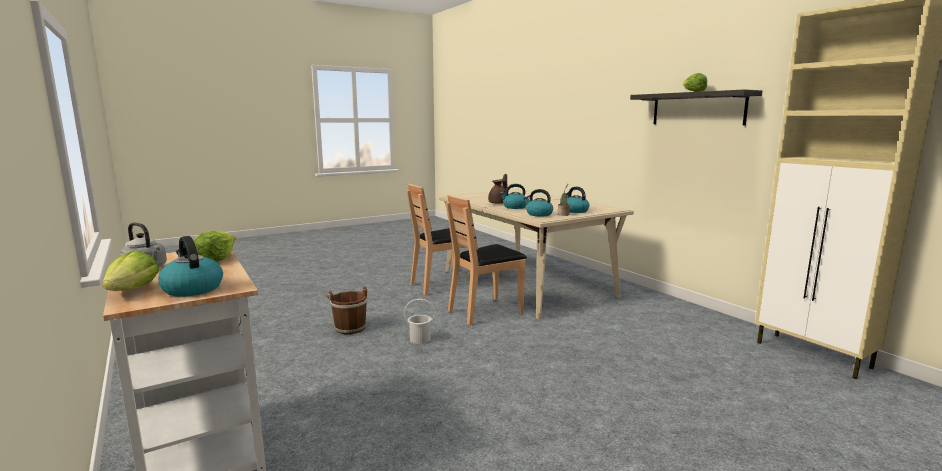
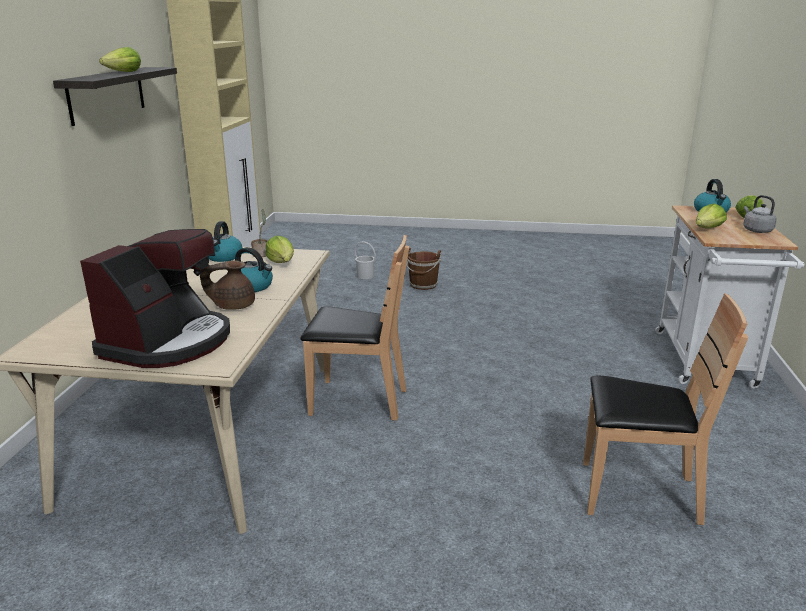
camera: 140 degrees left, 10 degrees up
(349, 327) = (543, 443): brown bucket -> brown bucket (423, 285)
(420, 339) = (478, 393): white bucket -> white bucket (365, 276)
(442, 285) = (320, 484): brown chair -> brown chair (637, 493)
(485, 196) = (168, 342): none -> coffee machine
(538, 214) = (282, 262): kettle -> lettuce

